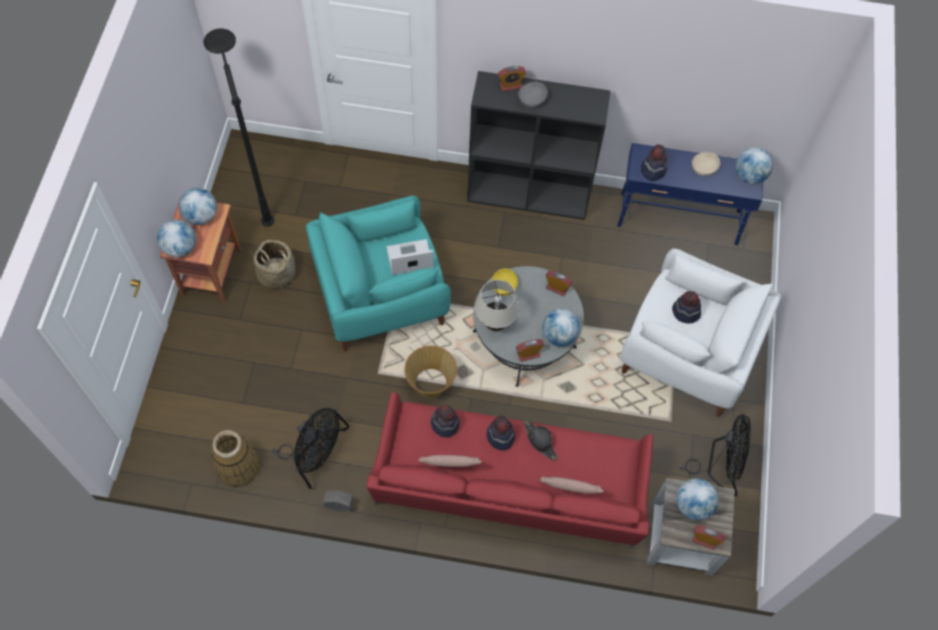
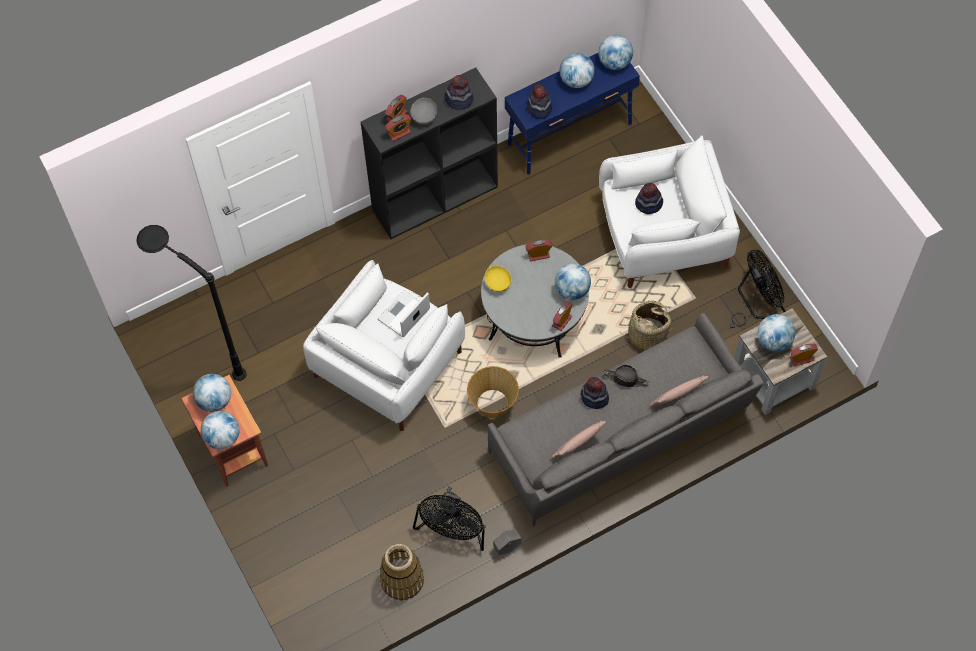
camera: 35 degrees left, 0 degrees up
(276, 274) = (288, 411): basket -> basket (647, 335)
(313, 454) = (451, 525): black fan -> black fan turned 120 degrees clockwise
(380, 292) = (388, 363): turquoise armchair -> white armchair
(445, 423) = (545, 419): hat -> hat (459, 99)
(495, 323) = (516, 316): beige table lamp -> none
(500, 99) = (399, 133): none -> alarm clock
(509, 487) = (621, 436): red sofa -> grey sofa
(703, 168) = (576, 80): beige bowl -> globe

